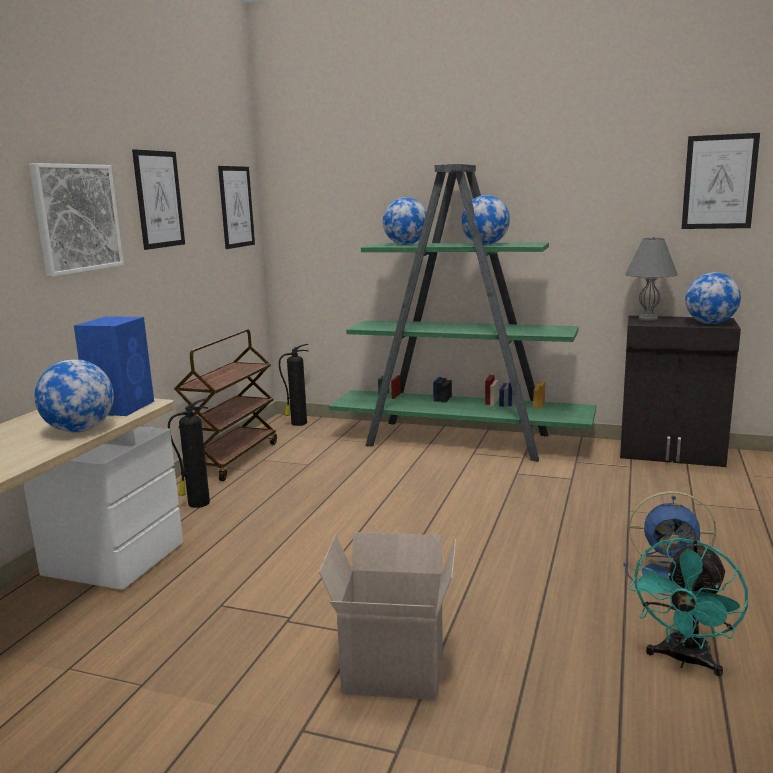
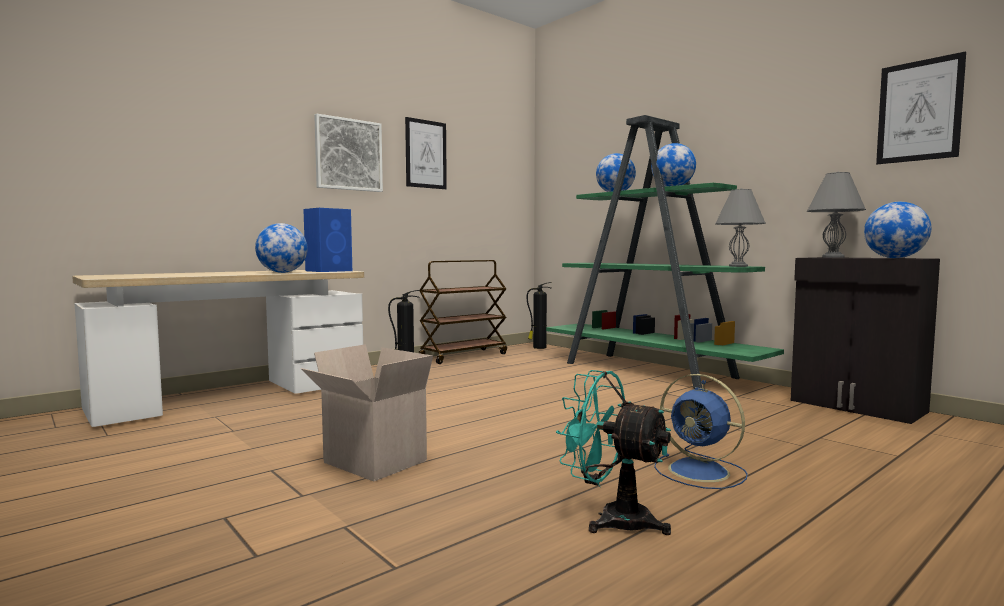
camera: 30 degrees right, 10 degrees down
(236, 207) = (505, 172): picture -> none
(559, 329) = (738, 266): none -> grey table lamp
(684, 660) = (612, 518): turquoise fan -> turquoise fan turned 60 degrees clockwise

